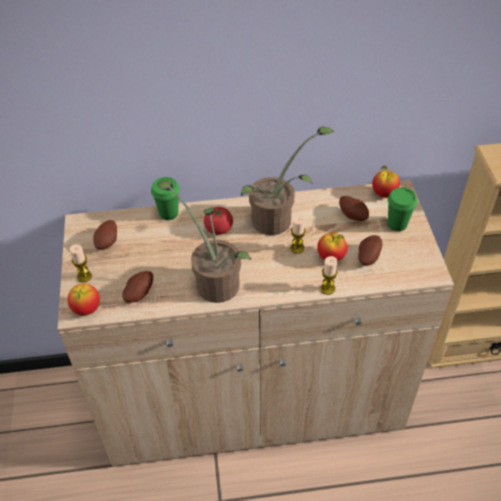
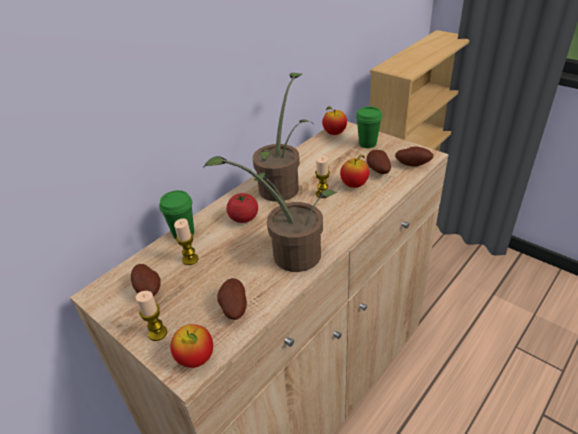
camera: 40 degrees left, 10 degrees down
(327, 288) = (380, 204): candle -> candle (190, 259)
(353, 215) = (332, 154): potato -> potato (413, 164)

